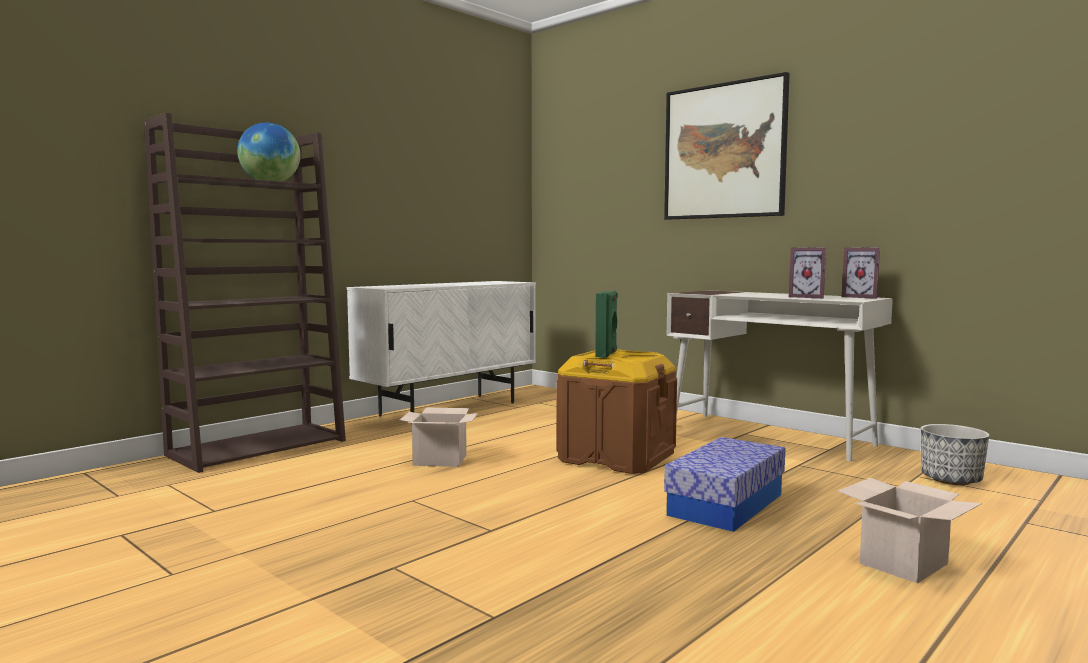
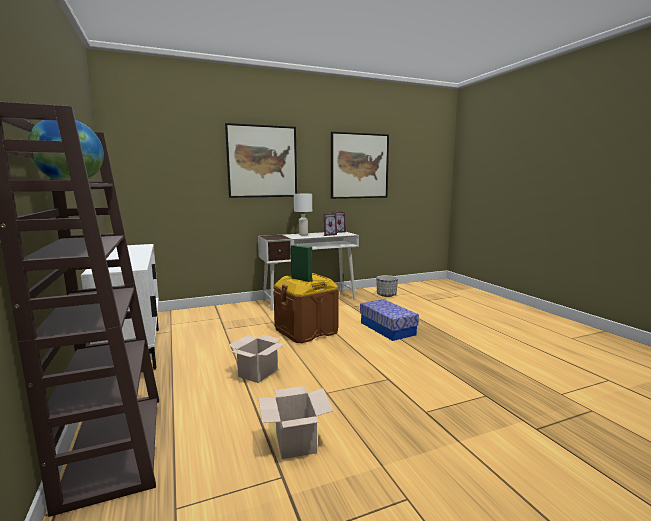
camera: 65 degrees left, 5 degrees up
(770, 294) = (303, 234): none -> white table lamp
(903, 562) = (453, 322): cardboard box -> cardboard box (294, 441)
(951, 134) = (359, 166): none -> picture

